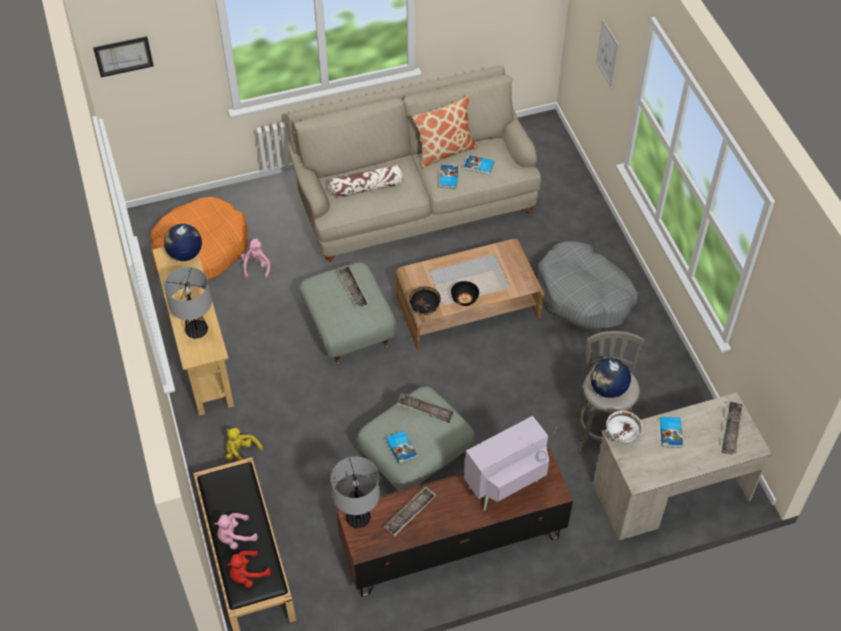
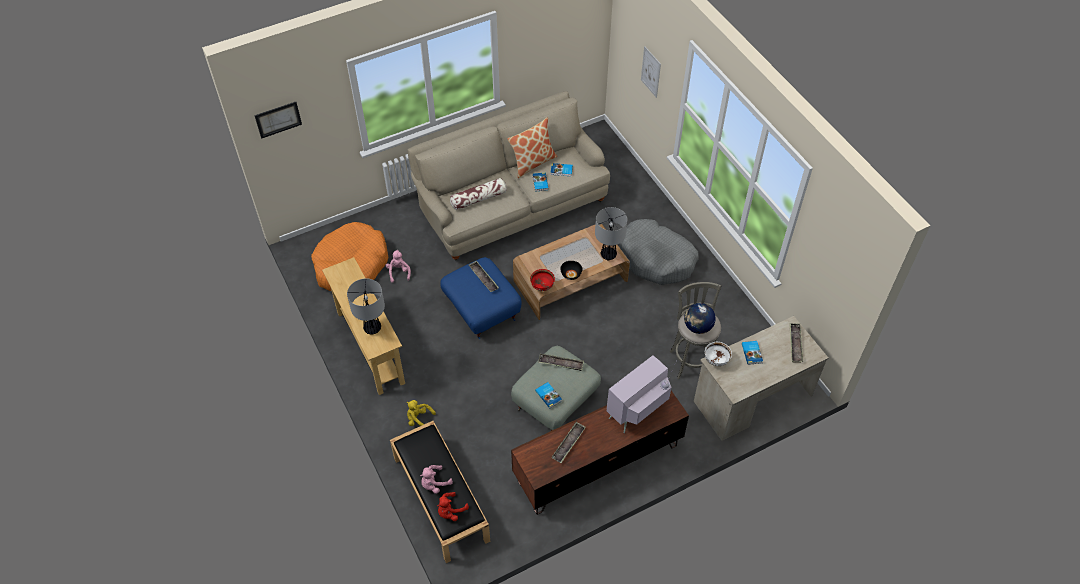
camera: 10 degrees left, 0 degrees up
(185, 254) = (349, 269): globe -> none
(347, 329) = (481, 311): grey ottoman -> blue ottoman
(357, 518) = (529, 454): table lamp -> table lamp (608, 255)
(424, 309) = (542, 287): black bowl -> red bowl

